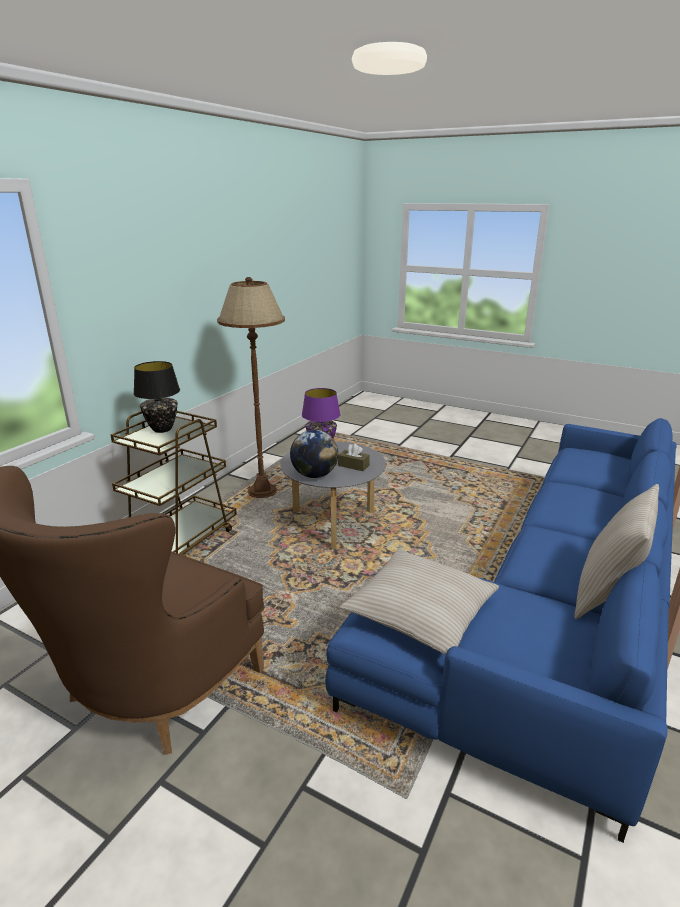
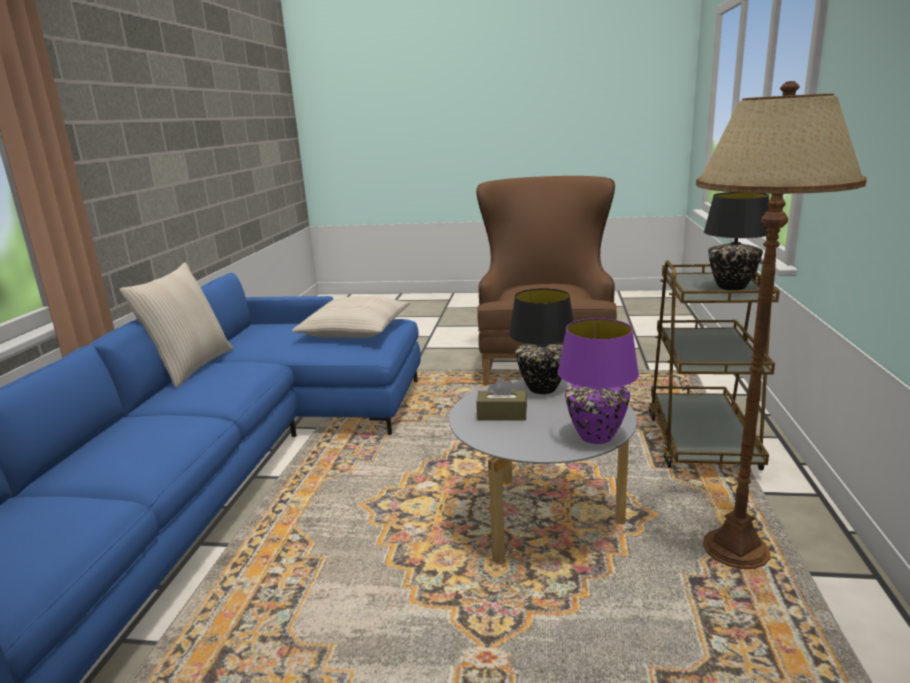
camera: 160 degrees right, 5 degrees down
(314, 475) = (542, 389): globe -> black table lamp

